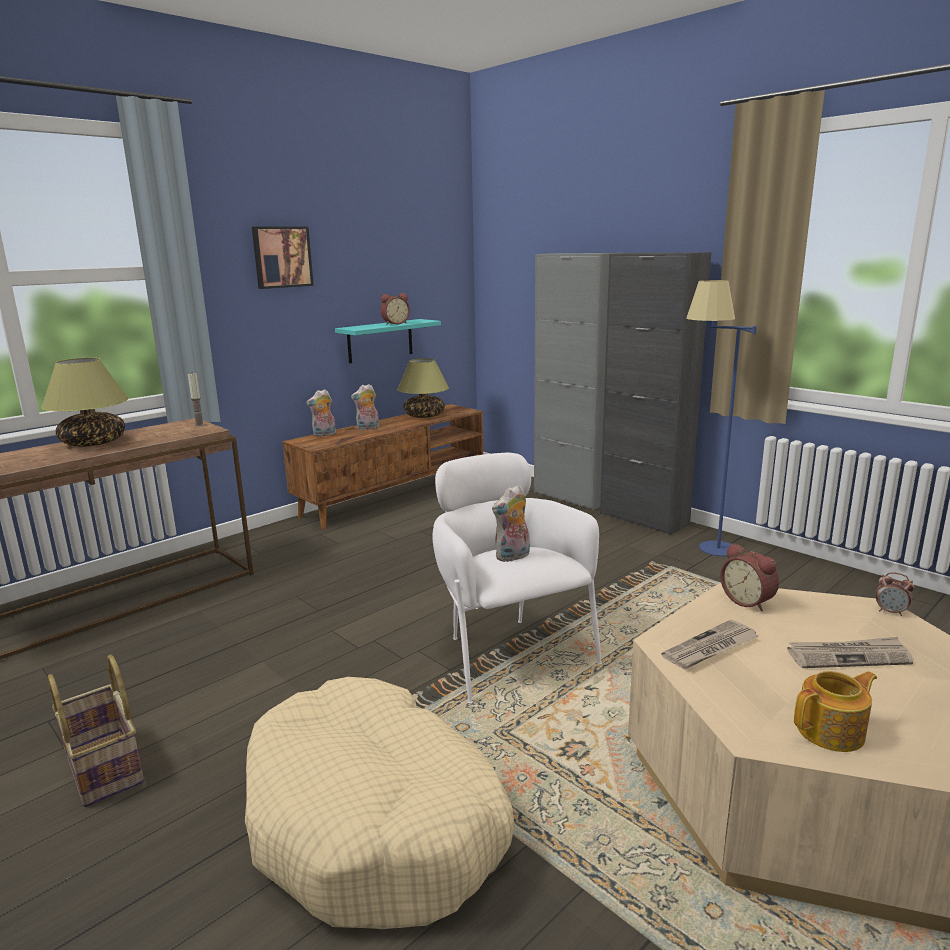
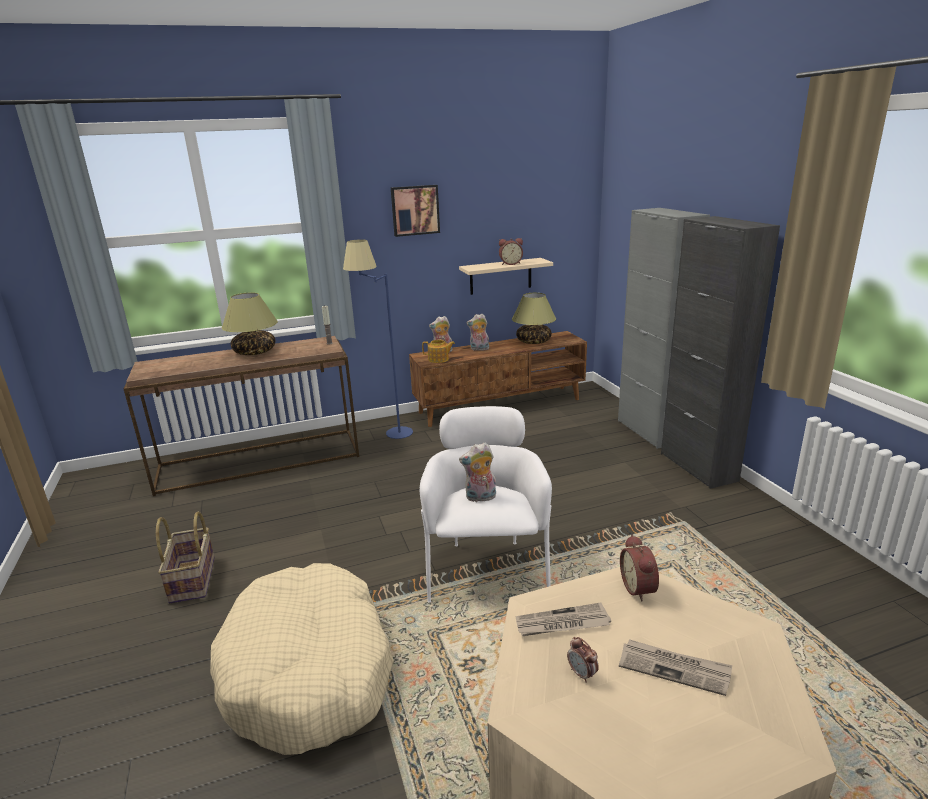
camera: 25 degrees right, 5 degrees up
(380, 341) = (500, 276): turquoise shelf -> beige shelf
(704, 551) = (730, 513): blue floor lamp -> blue floor lamp (387, 433)
(832, 731) = (584, 731): teapot -> teapot (439, 359)
(890, 612) = (765, 637): alarm clock -> alarm clock (582, 674)

